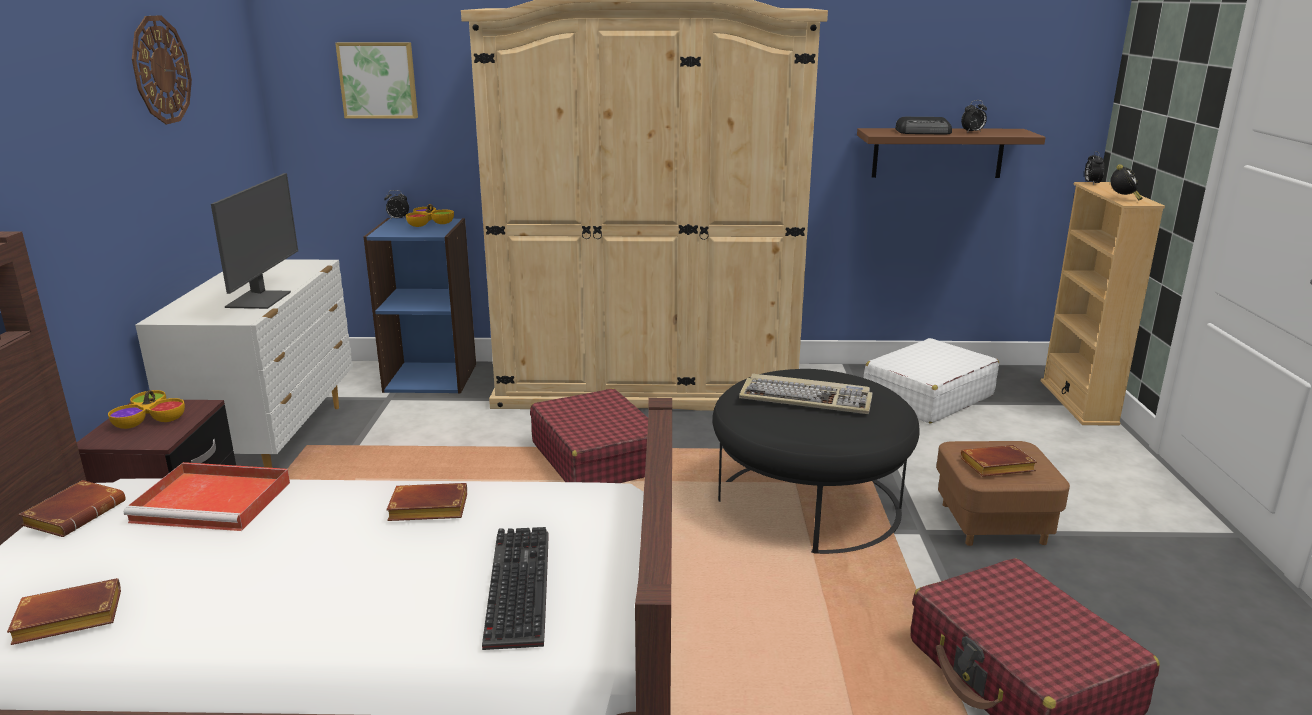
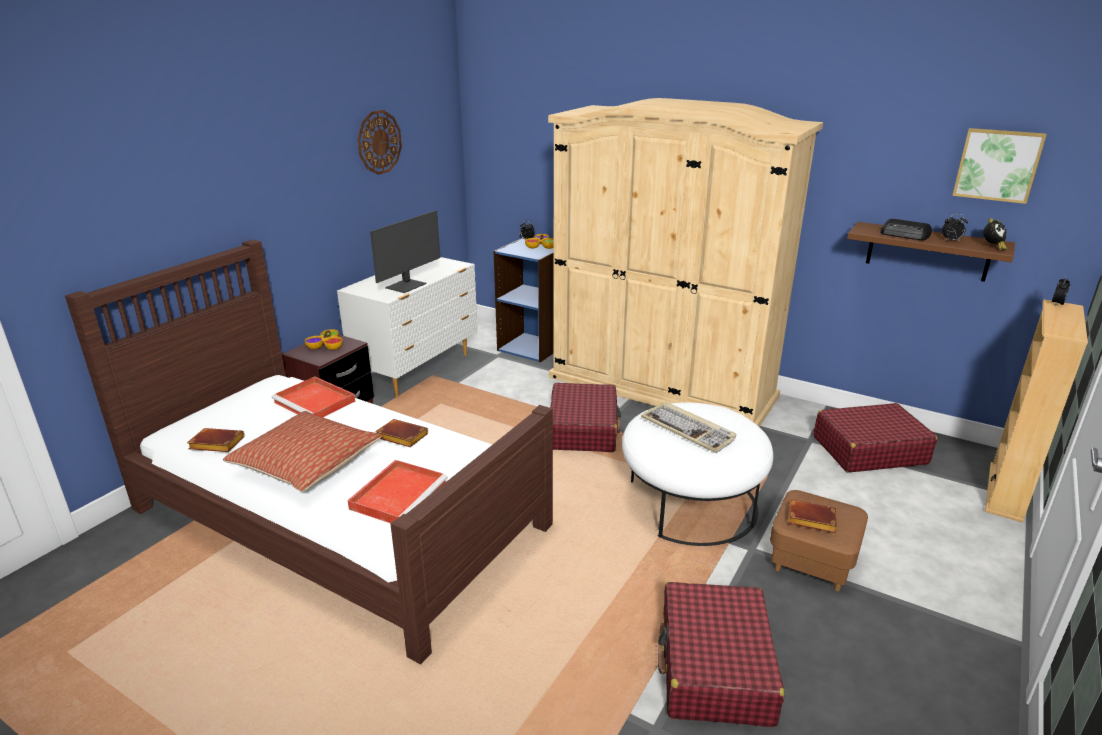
camera: 30 degrees right, 5 degrees up
(75, 514) = (258, 391): brown book -> none
(298, 594) = (307, 464): none -> pillow
(378, 80) = (526, 147): picture -> picture (997, 165)
(515, 586) = (399, 494): keyboard -> red tray
(809, 503) = (690, 502): black ottoman -> white ottoman
(927, 397) = (869, 450): white suitcase -> red suitcase
(1123, 199) = (1054, 327): alarm clock -> alarm clock (992, 247)

